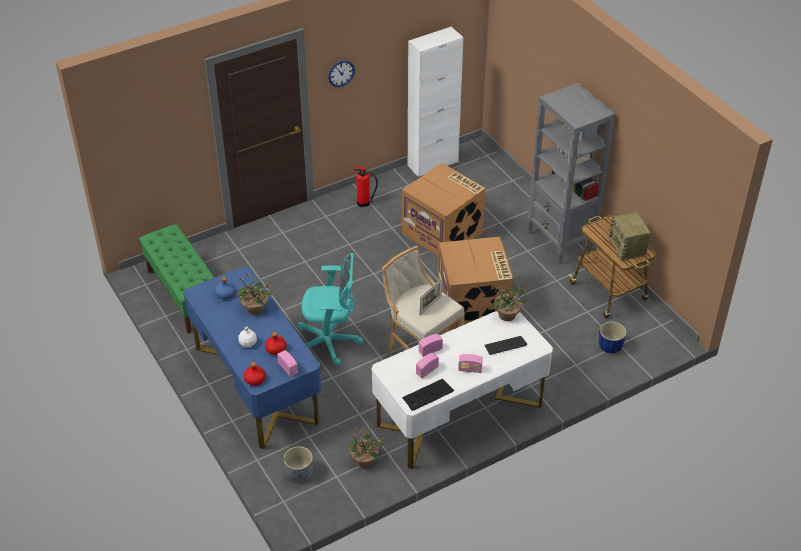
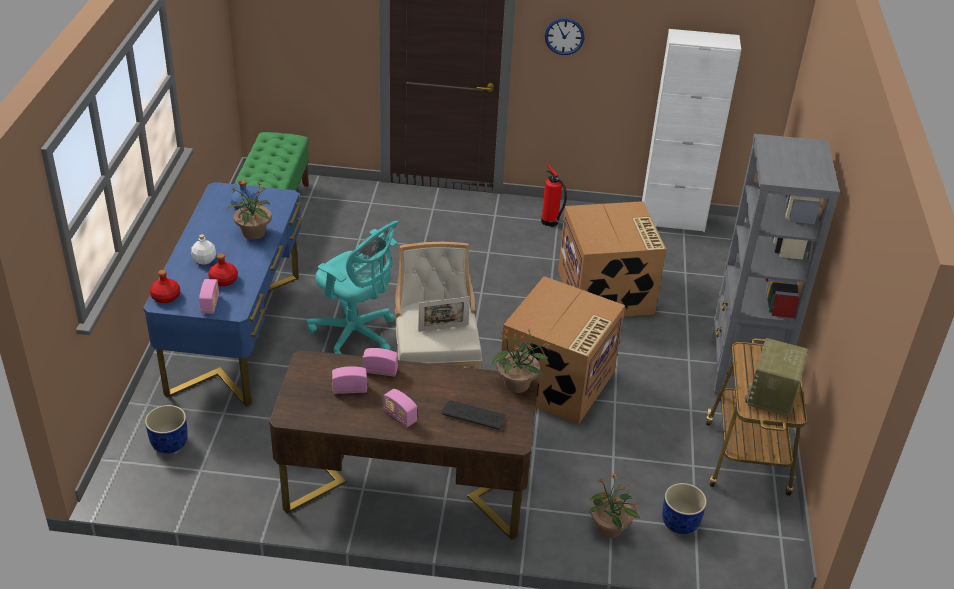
camera: 35 degrees right, 5 degrees down
(299, 473) = (169, 443): grey planter -> blue planter
(365, 461) = (247, 473): potted plant -> potted plant (609, 529)
(428, 395) = (317, 415): keyboard -> none
(460, 415) = (406, 489): white desk -> brown desk

